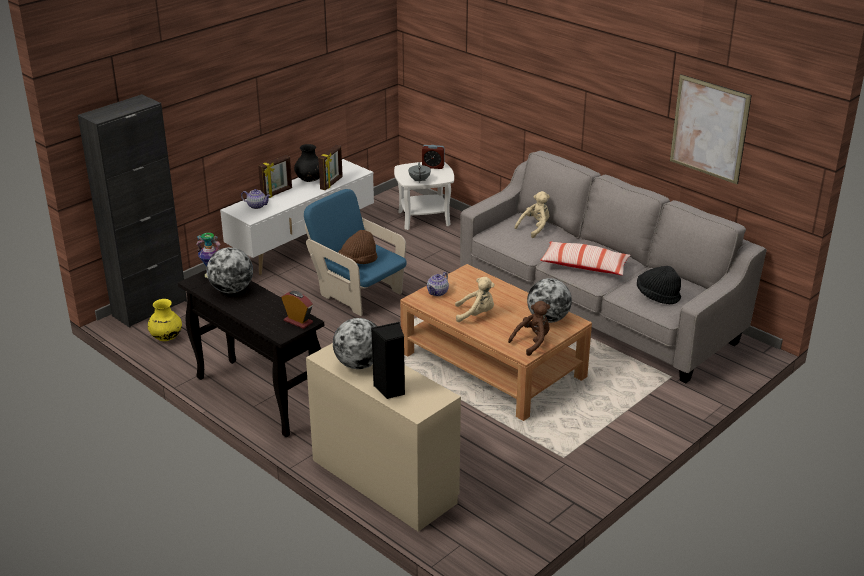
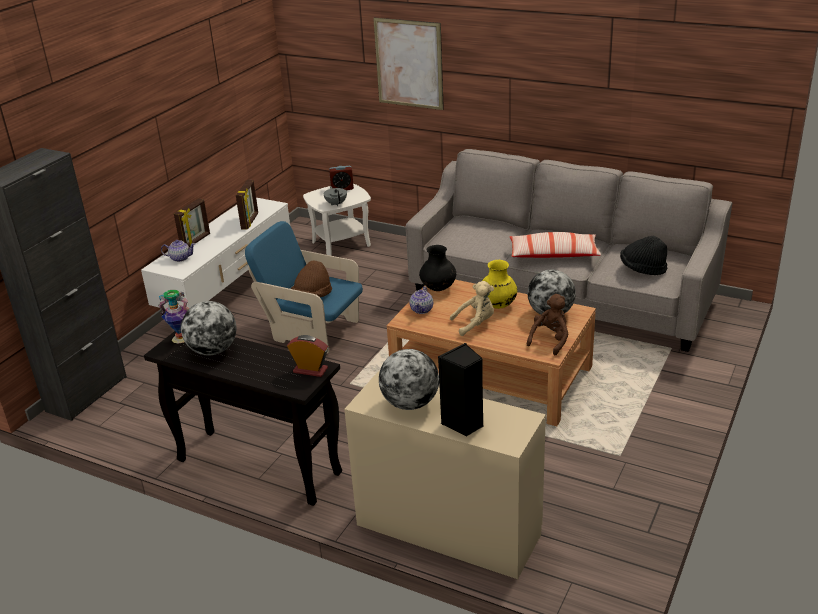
camera: 15 degrees left, 0 degrees up
(166, 338) = (121, 423): yellow vase -> yellow vase (497, 305)
(310, 180) = (225, 222): black vase -> black vase (438, 288)
(535, 228) = (482, 227): beige plush toy -> none
(709, 129) = (658, 91): picture -> picture (409, 63)

